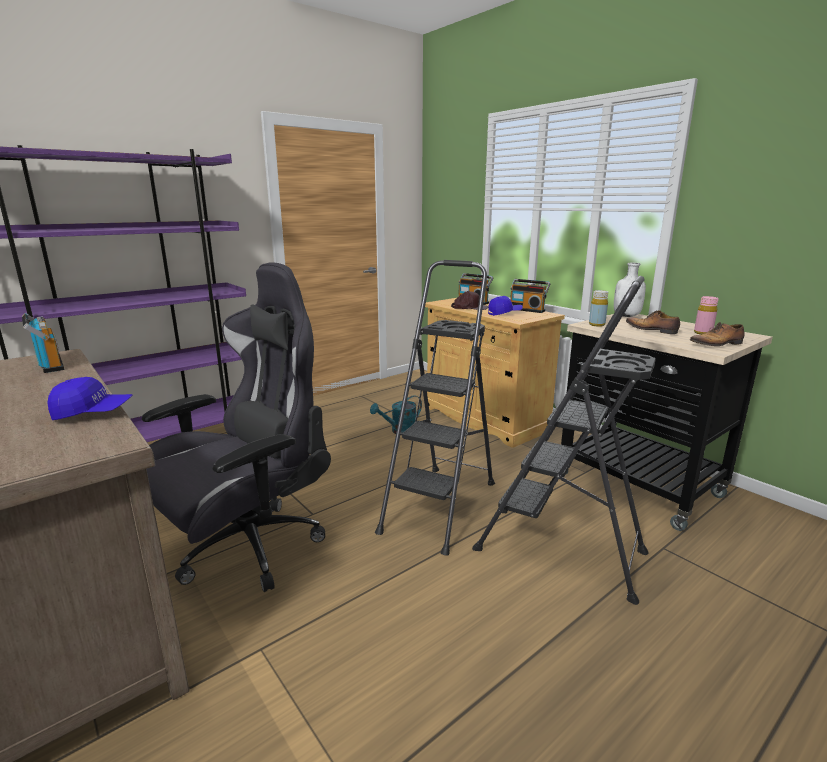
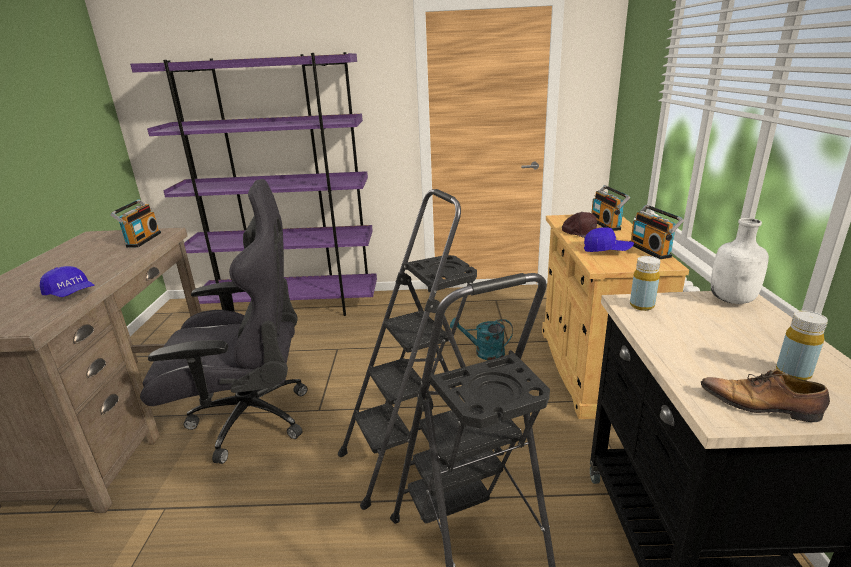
camera: 40 degrees right, 5 degrees up
(651, 330) = (708, 339): shoe -> none
(703, 333) = (793, 373): pink bottle -> yellow bottle

